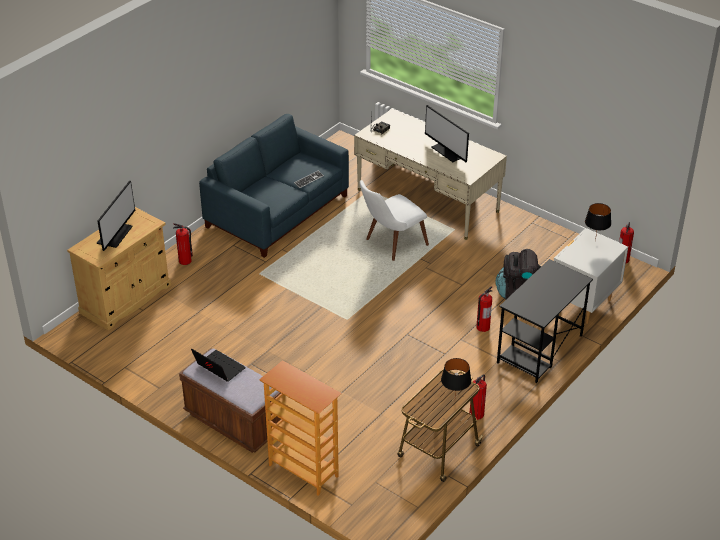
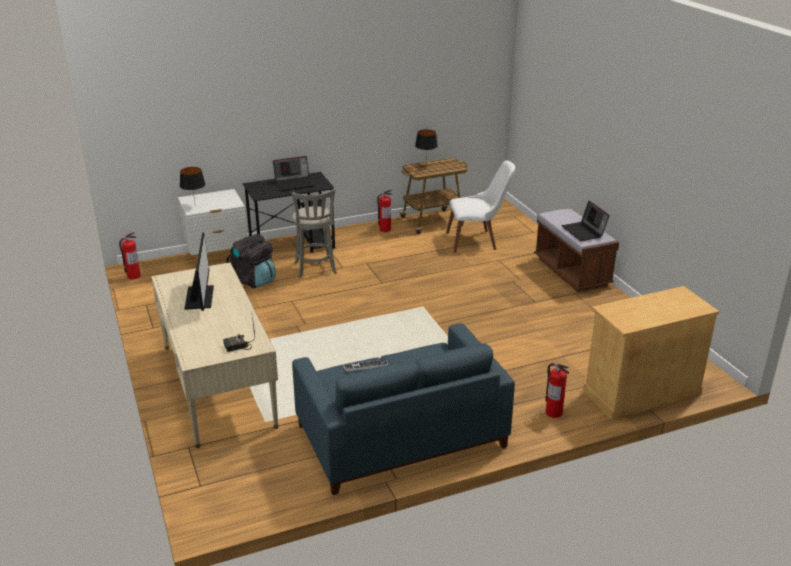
camera: 150 degrees left, 10 degrees down
(115, 235) = (656, 309): monitor -> none
(302, 471) = (536, 236): bookcase -> none
(390, 245) = (313, 354): white chair -> white chair (478, 240)
(482, 327) = (315, 269): fire extinguisher -> grey stool
(543, 296) = (295, 183): none -> laptop

